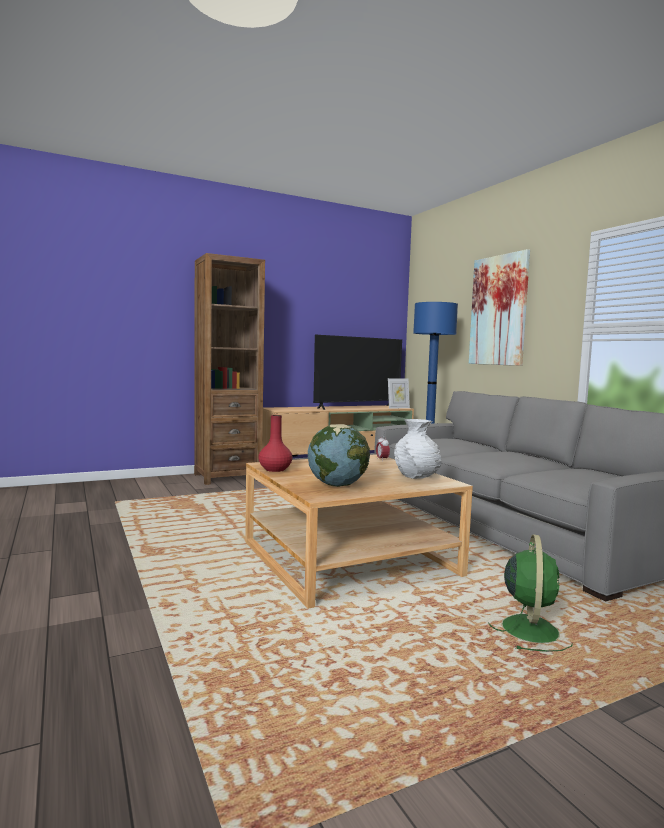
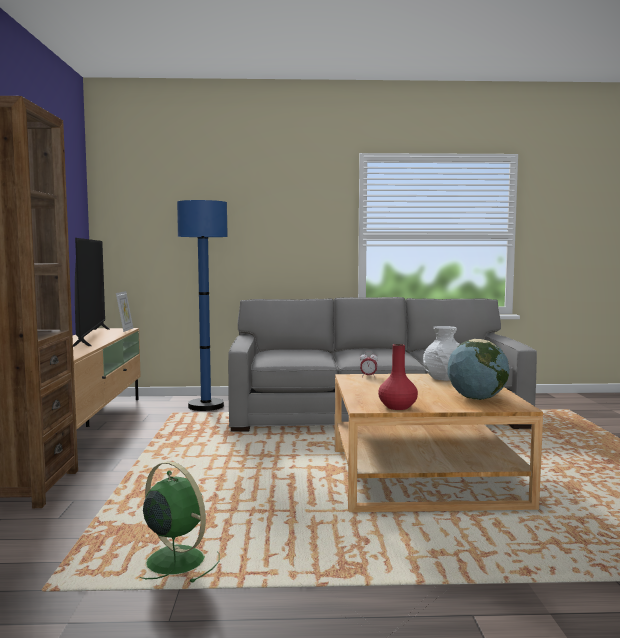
camera: 65 degrees left, 0 degrees up
(498, 310) = (256, 213): picture -> none
(529, 628) = (569, 454): green fan -> green fan (173, 560)

